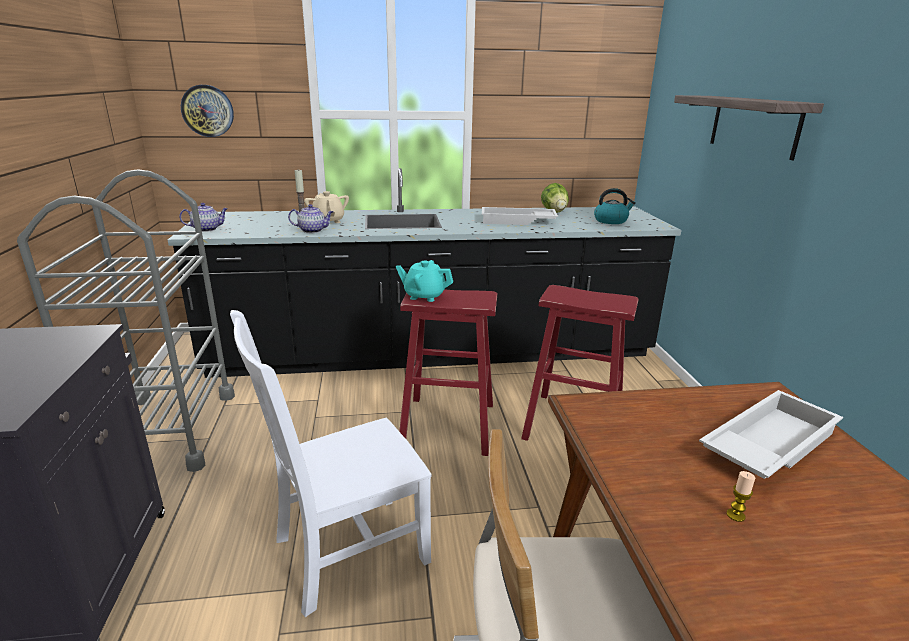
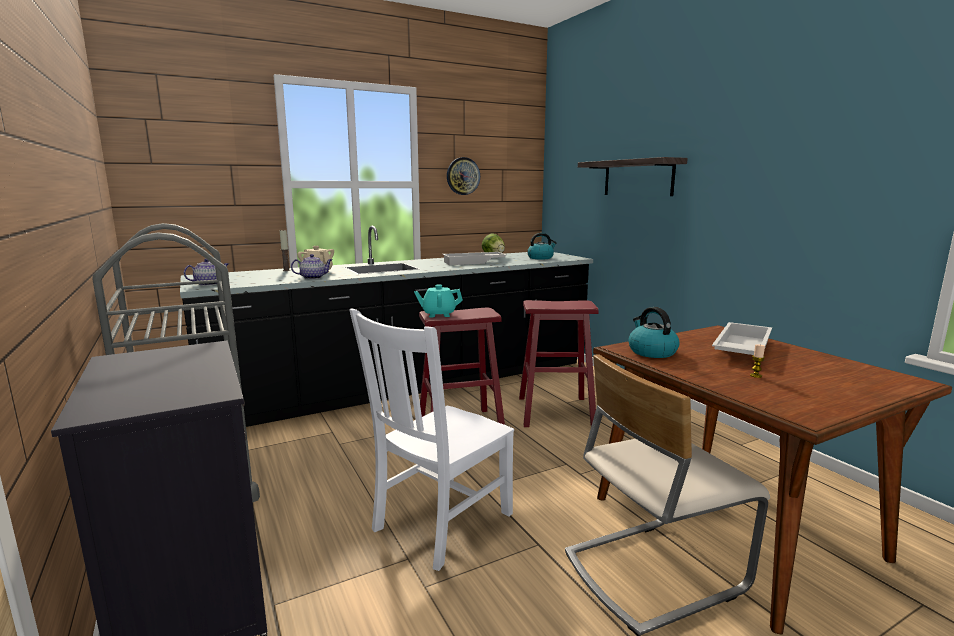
camera: 20 degrees left, 10 degrees down
(207, 111) = (183, 182): wall clock -> wall clock (463, 176)
(618, 422) = (651, 352): none -> kettle

